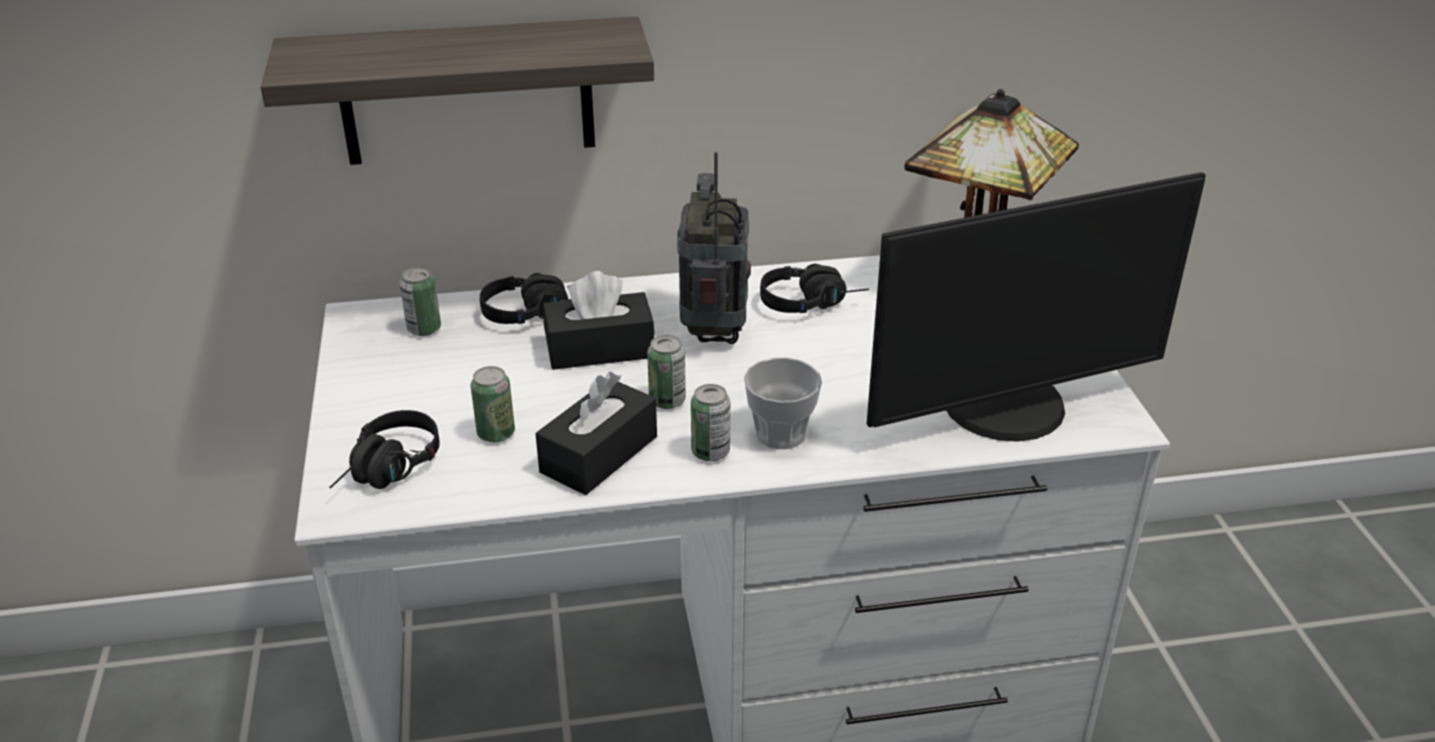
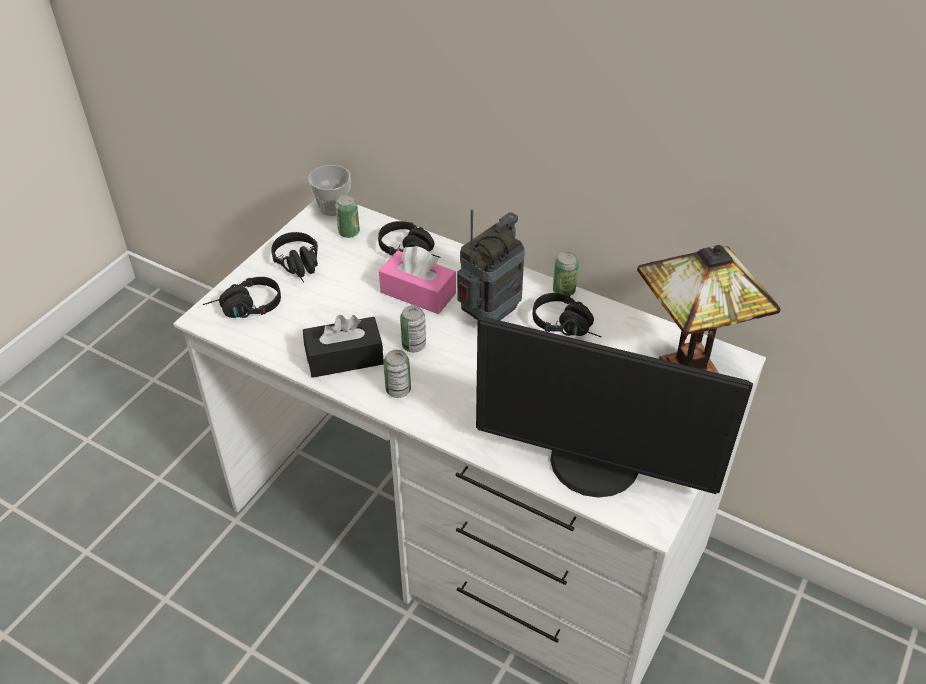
camera: 40 degrees right, 10 degrees up
(407, 392) = (301, 267): none -> black headphones
(467, 92) = (408, 101): shelf -> none
(496, 433) = (312, 316): can -> can (564, 291)
(600, 349) = (418, 293): black tissue box -> pink tissue box
(780, 433) = (446, 401): cup -> cup (333, 207)

